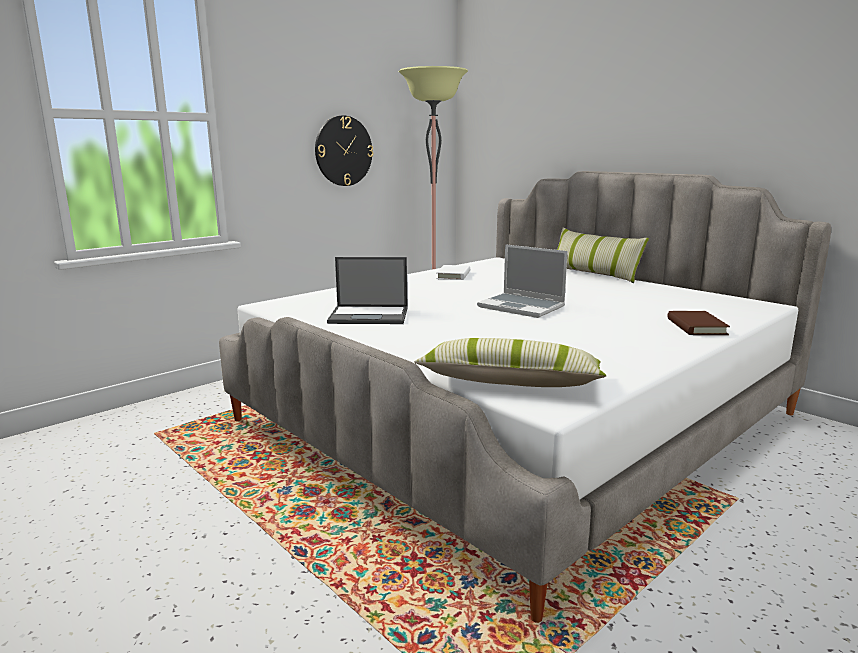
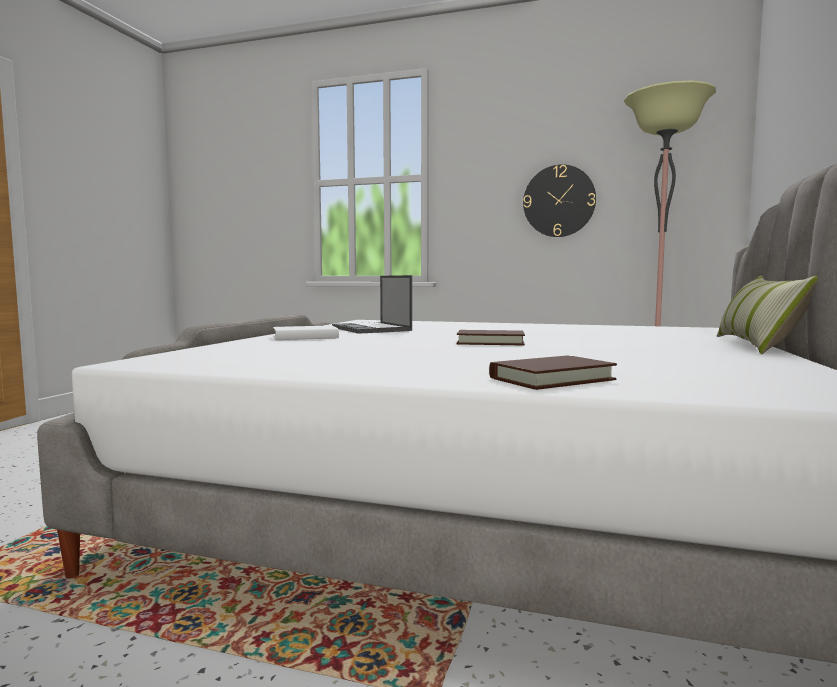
camera: 60 degrees right, 10 degrees down
(453, 275) = (578, 327): white book -> white book (305, 337)
(510, 382) = (204, 354): pillow -> none
(522, 307) = (490, 342): laptop -> brown book

